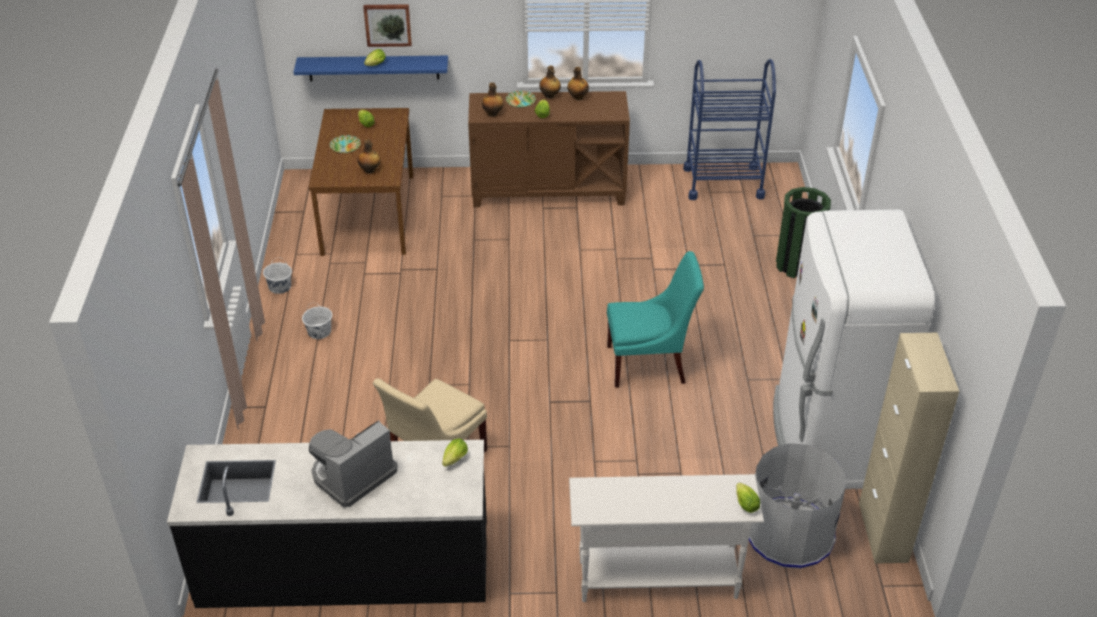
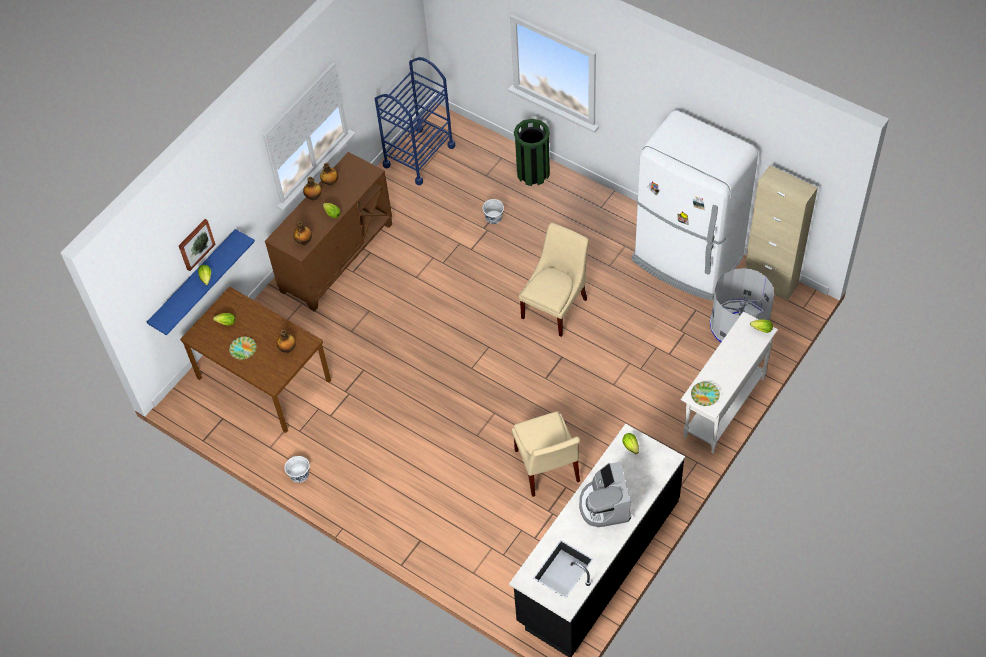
camera: 50 degrees left, 15 degrees up
(319, 331) = (370, 473): white bucket -> white bucket (493, 217)
(521, 101) = (304, 217): plate -> plate (705, 395)
(650, 364) = (556, 306): turquoise chair -> beige chair

